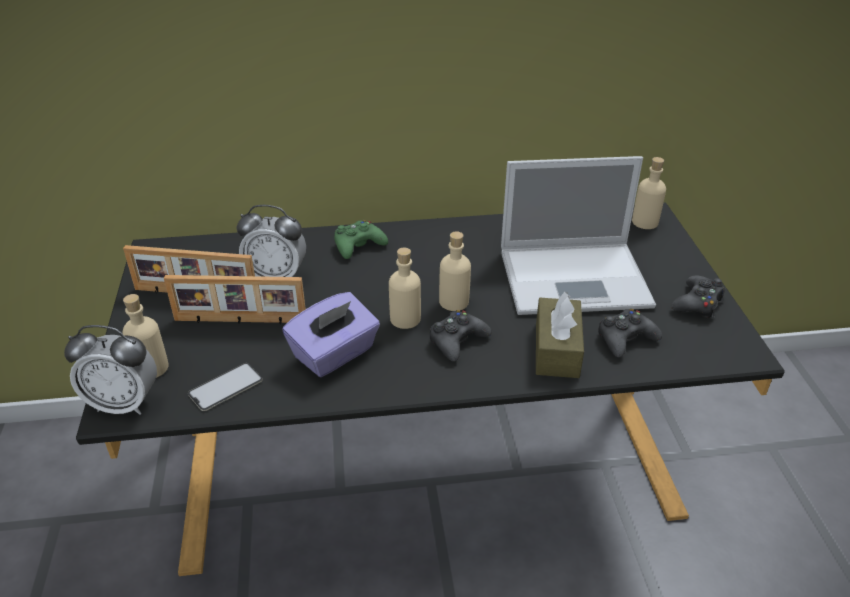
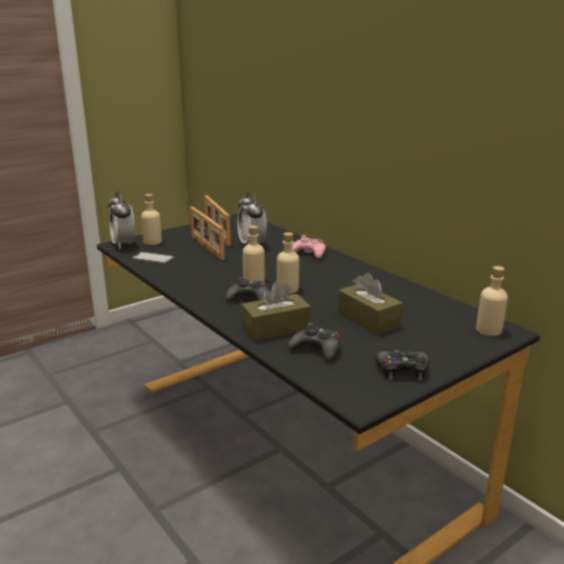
camera: 60 degrees right, 15 degrees down
(335, 354) = (202, 273): purple tissue box -> none
(358, 245) = (309, 253): green game controller -> pink game controller
(577, 278) = (368, 319): laptop -> brown tissue box

